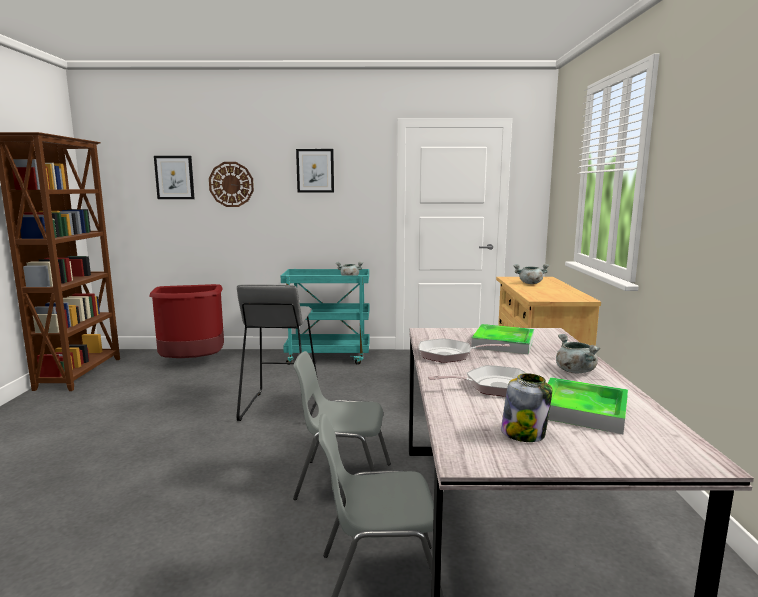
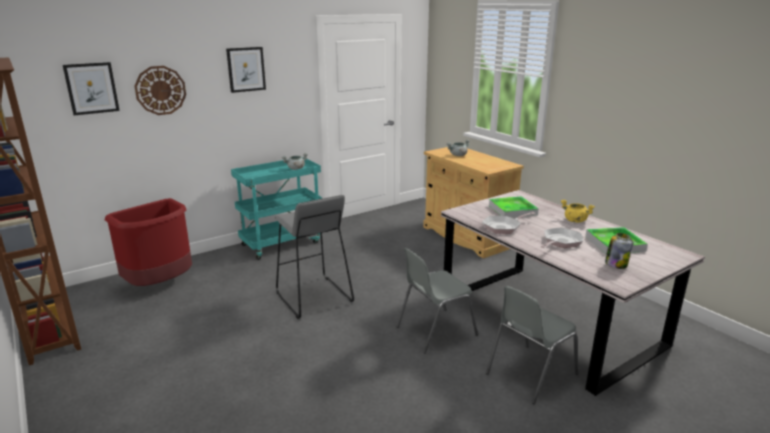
camera: 35 degrees left, 10 degrees up
(574, 371) = (574, 220): grey cooking pot -> yellow cooking pot

